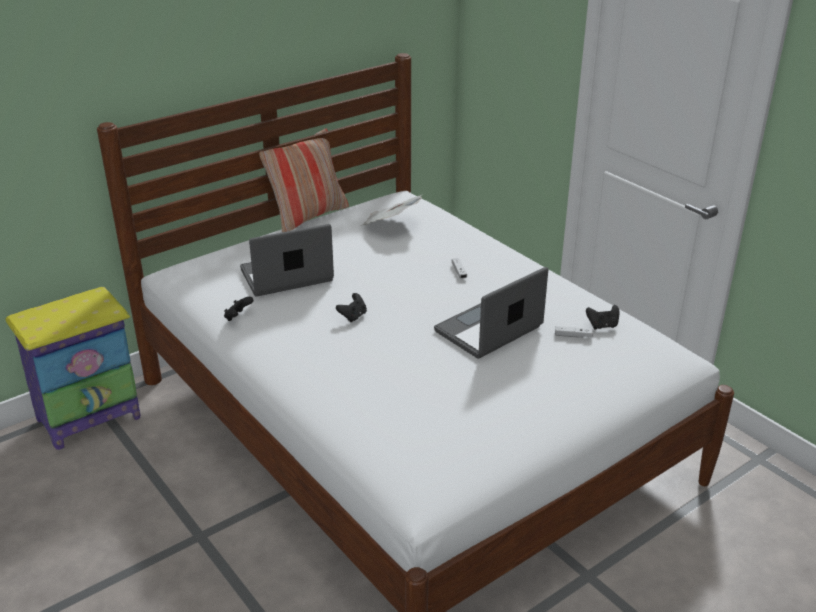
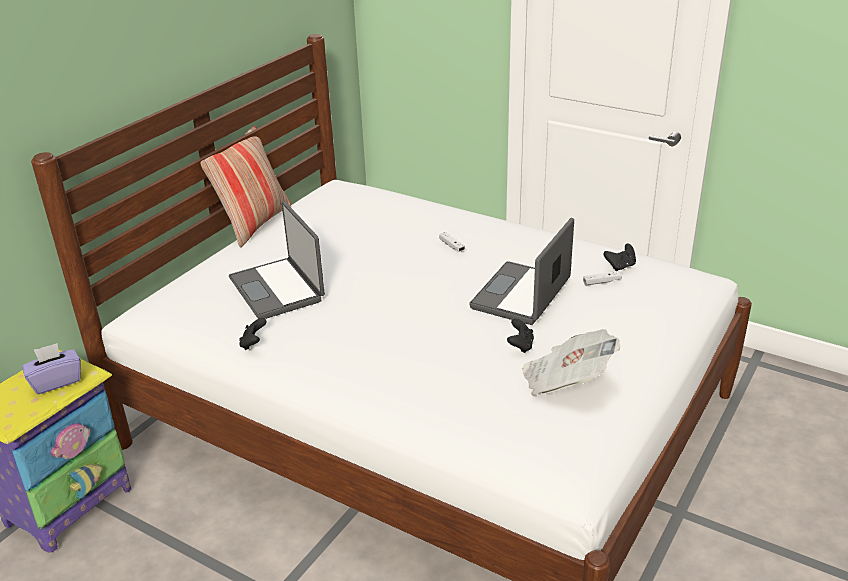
camera: 20 degrees left, 0 degrees up
(86, 311) = (56, 381): none -> purple tissue box
(287, 276) = (278, 289): laptop -> laptop turned 75 degrees counterclockwise
(353, 316) = (378, 313): black game controller -> black game controller (520, 346)
(391, 225) = (351, 215): newspaper -> newspaper (566, 381)

